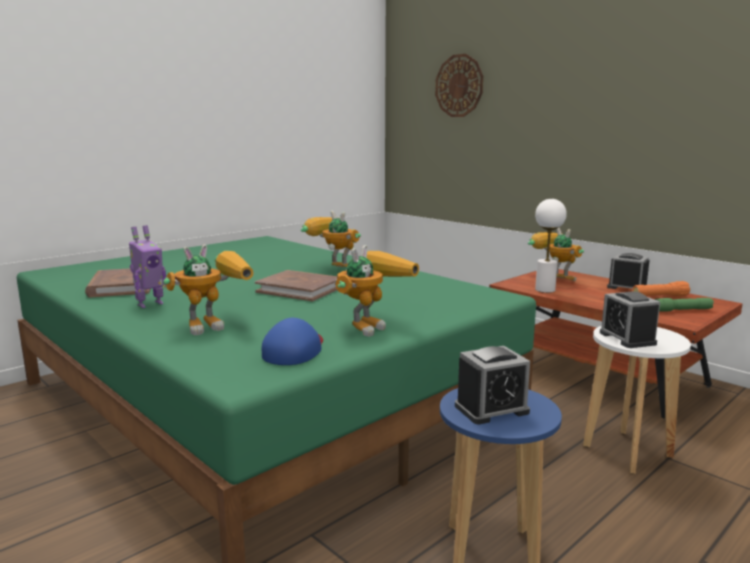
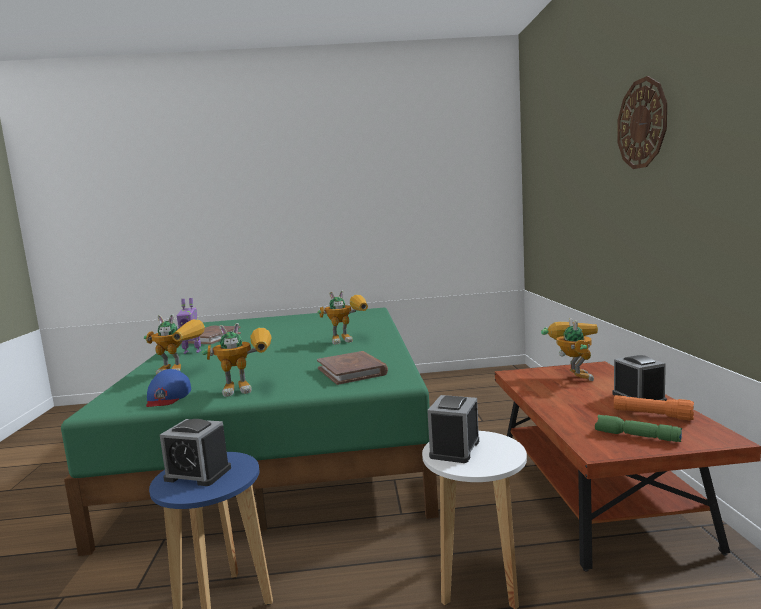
camera: 40 degrees right, 5 degrees down
(295, 350) = (168, 396): blue cap -> blue cap turned 120 degrees clockwise
(300, 289) = (286, 353): brown book -> brown book (352, 371)
(332, 269) = (349, 339): toy robot -> toy robot turned 90 degrees clockwise
(459, 86) = (556, 166): wall clock -> wall clock (642, 124)
(545, 290) = (534, 385): white table lamp -> none

